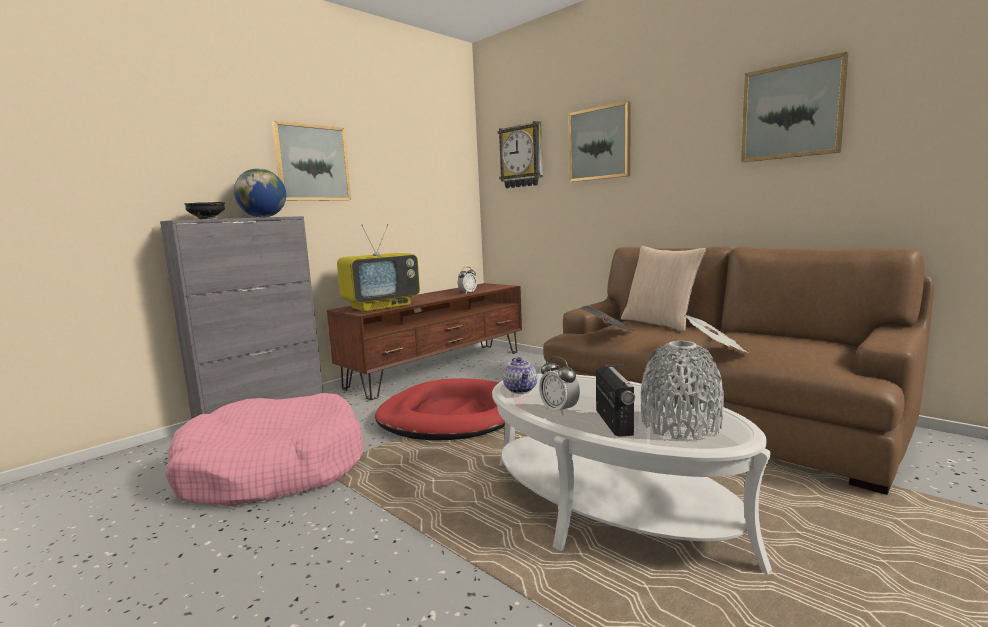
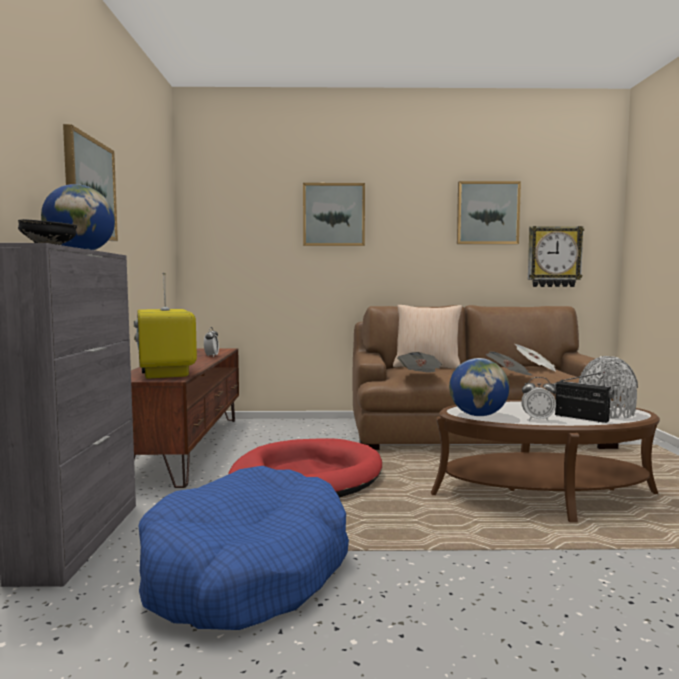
camera: 45 degrees left, 5 degrees down
(273, 469) = (246, 570): pink dog bed -> blue dog bed
(381, 306) = (166, 373): television -> television turned 150 degrees clockwise
(521, 390) = (478, 415): teapot -> globe
(522, 156) = (242, 215): wall clock -> wall clock (554, 257)
(609, 508) = (543, 494): white coffee table -> brown coffee table
(793, 345) = (536, 369): none -> newspaper

